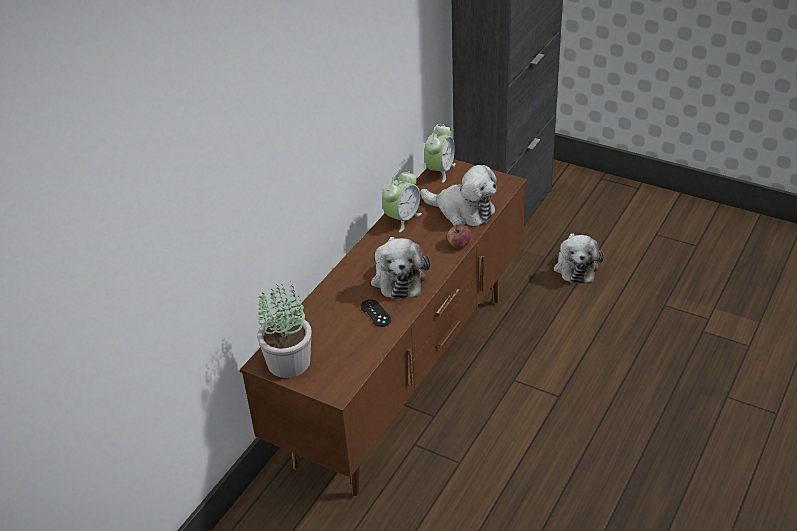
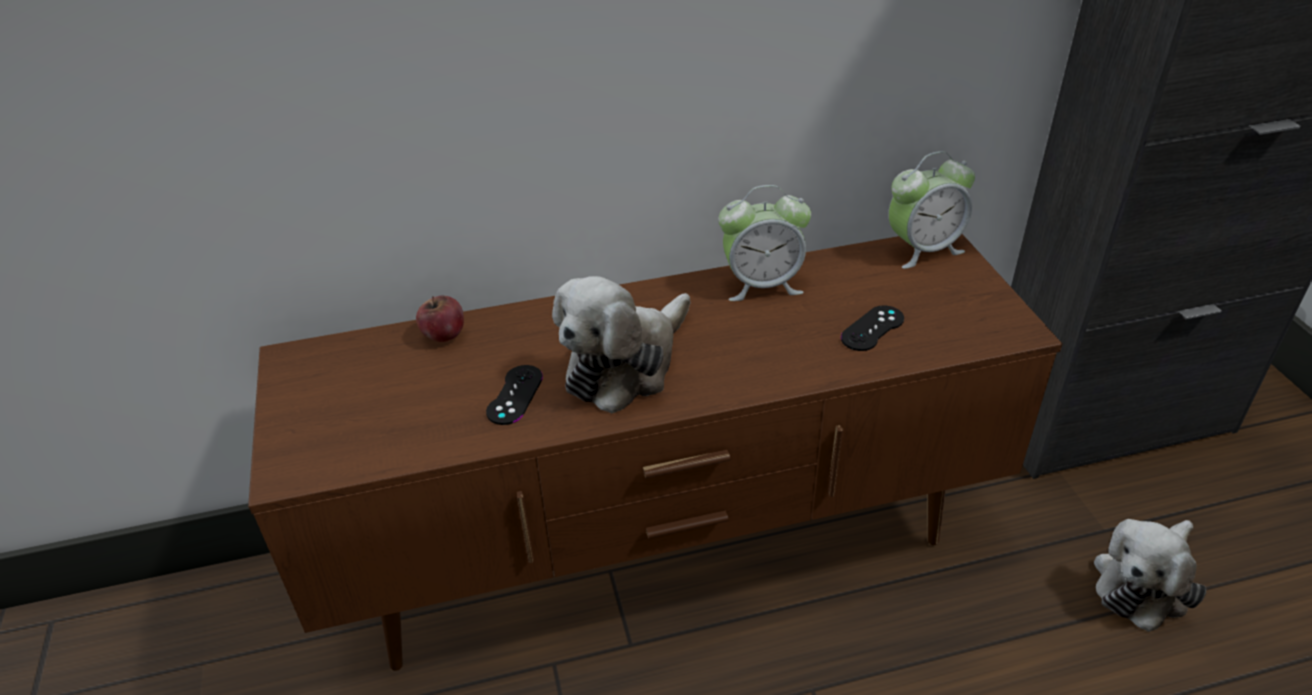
camera: 45 degrees right, 0 degrees up
(290, 362) = (314, 382): potted plant -> none
(459, 244) = (790, 376): apple -> apple (443, 335)
(462, 211) = (872, 328): plush toy -> black game controller

